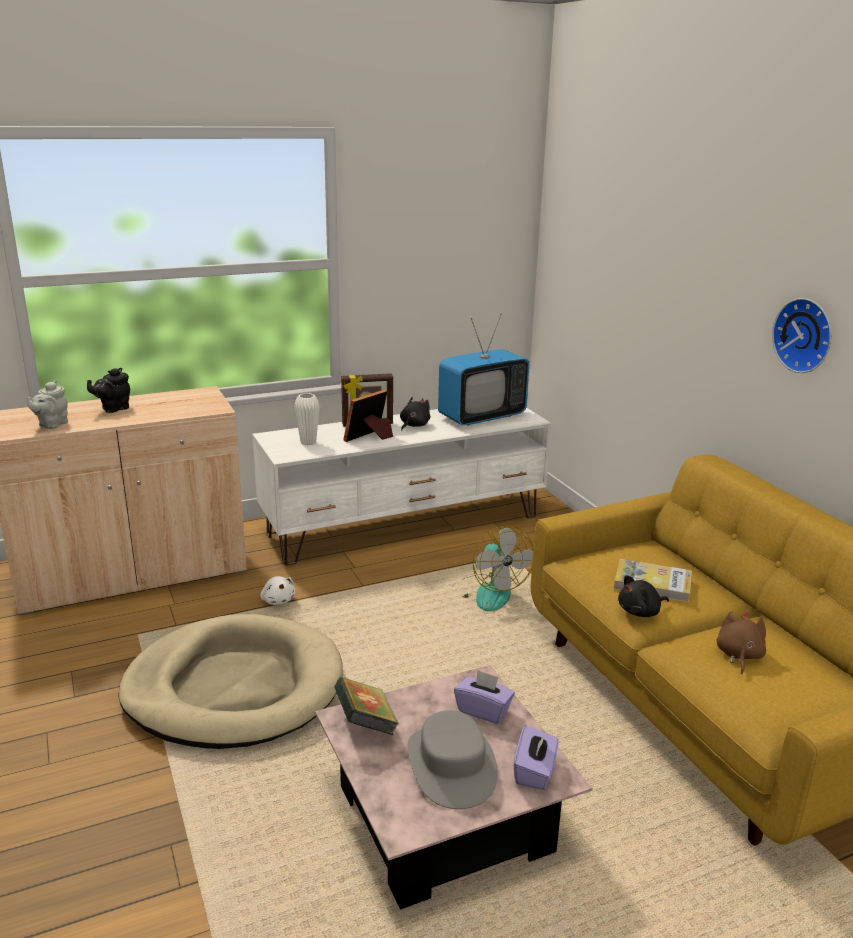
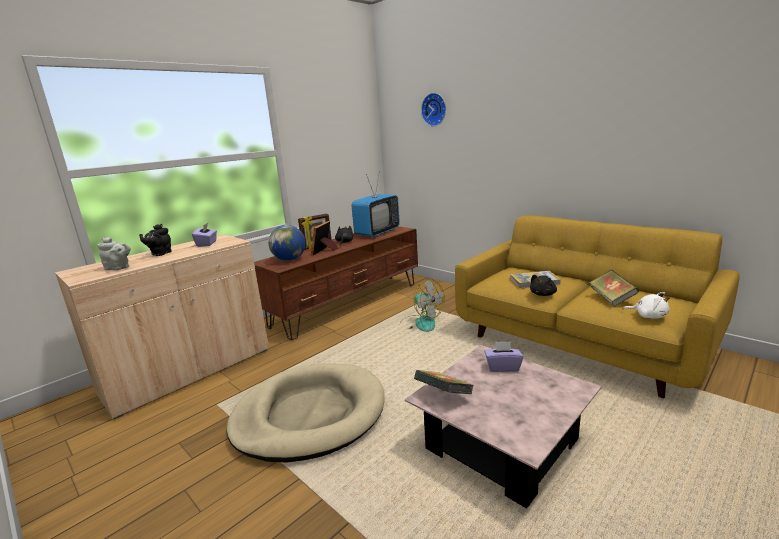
camera: 20 degrees left, 5 degrees down
(51, 425) = (119, 268): grey teapot -> grey teapot turned 75 degrees counterclockwise
(278, 600) = (301, 359): white plush toy -> white plush toy (648, 316)
(308, 442) = (289, 260): white vase -> globe
(405, 525) = (348, 304): white tv stand -> brown tv stand
(451, 765) = (516, 401): grey hat -> none
(535, 772) = (564, 388): purple tissue box -> purple tissue box (207, 244)
(738, 655) = (611, 299): brown plush toy -> book
(805, 335) = (574, 134): wall clock -> wall clock (435, 109)

